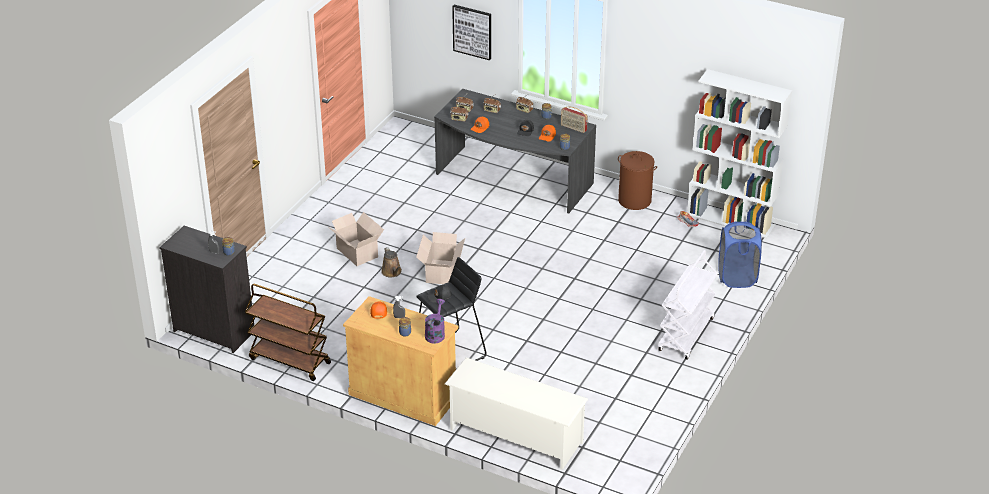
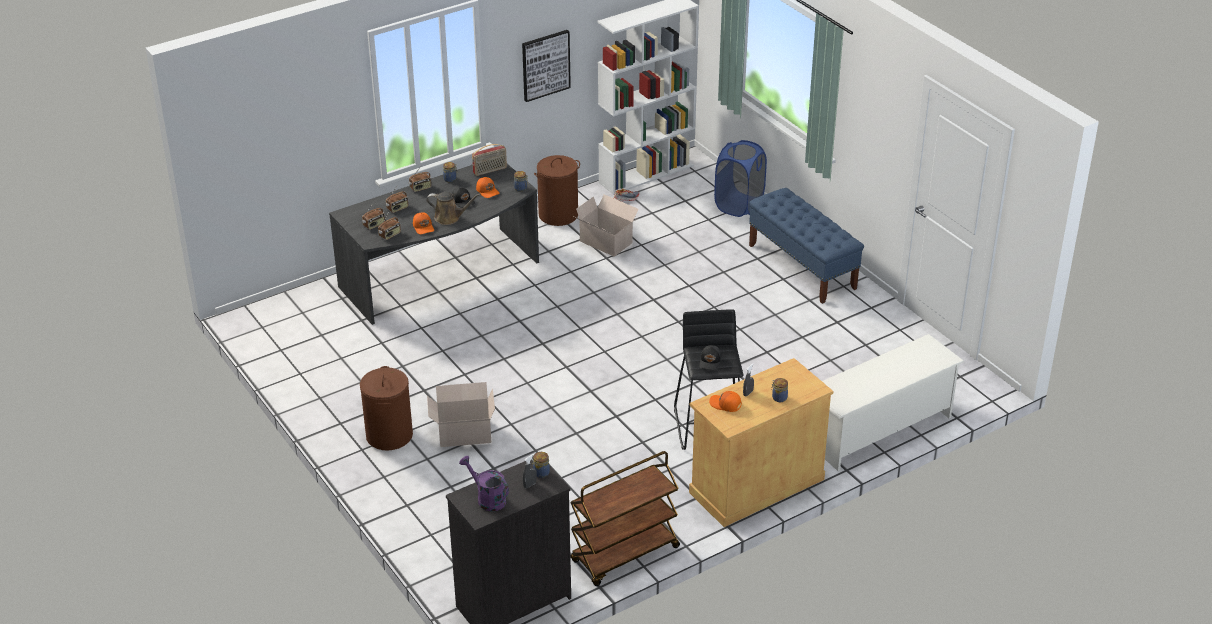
camera: 60 degrees left, 0 degrees up
(332, 224) = (389, 435): none -> brown laundry basket
(392, 272) = (528, 420): brown watering can -> brown watering can (449, 218)
(435, 333) = (796, 377): purple watering can -> purple watering can (487, 498)
(441, 273) = (561, 385): cardboard box -> cardboard box (607, 243)
(472, 31) = (314, 136): picture -> picture (545, 65)
(686, 335) = (802, 267): white cart -> blue bench

